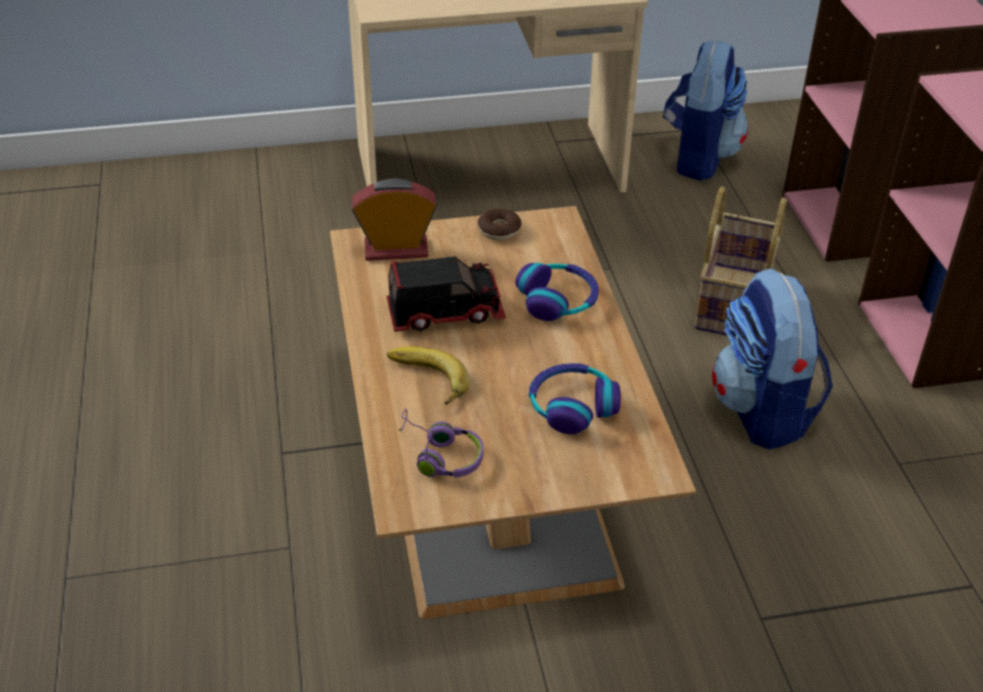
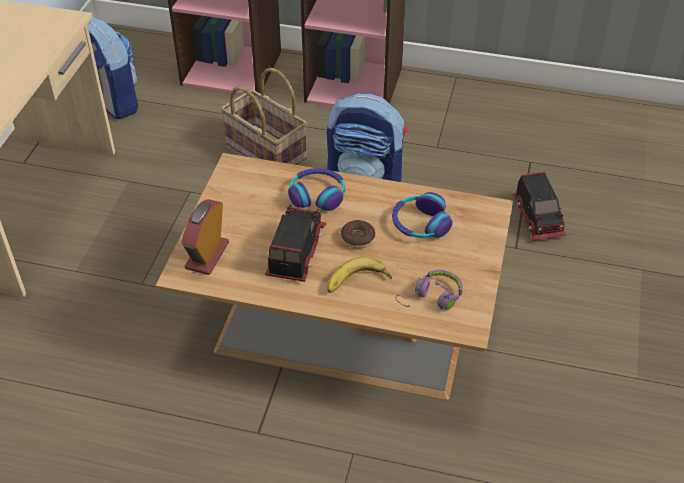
camera: 65 degrees left, 5 degrees up
(499, 230) = (223, 197): donut -> donut (358, 238)
(850, 631) = (539, 218): none -> toy truck

